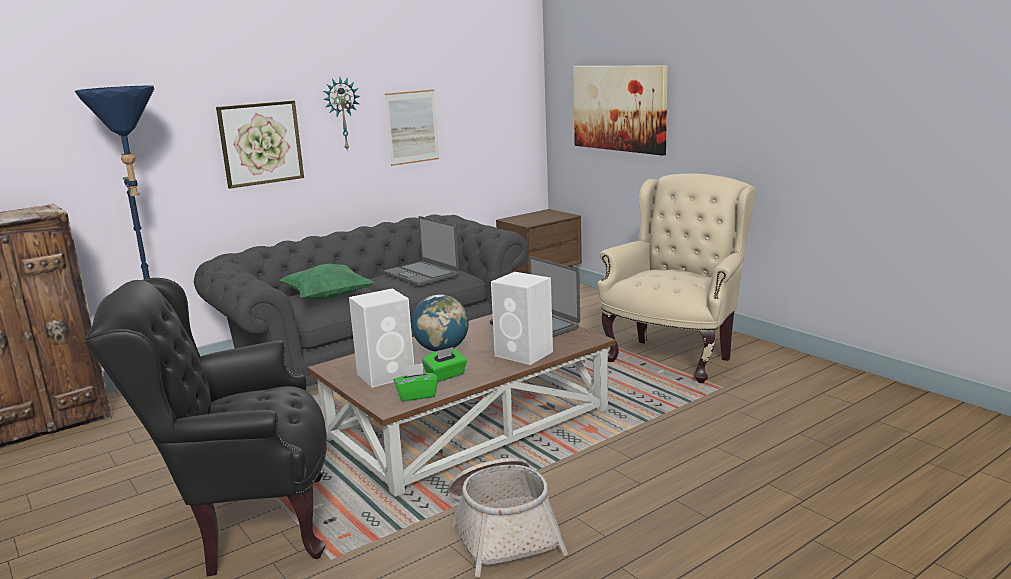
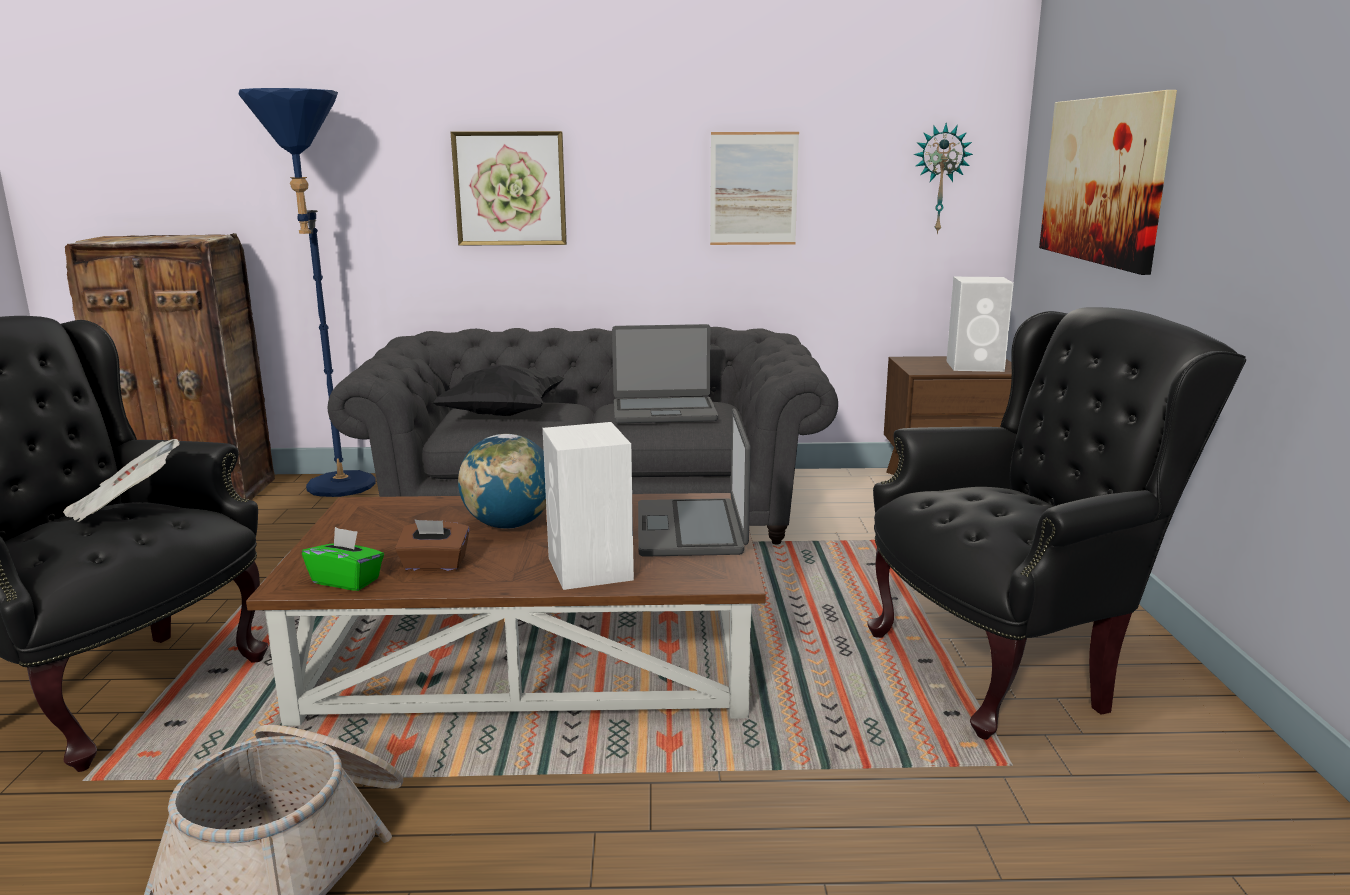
camera: 35 degrees right, 0 degrees up
(258, 394) = (125, 508): none -> newspaper
(328, 298) = (502, 414): green pillow -> black pillow
(342, 114) = (637, 158): wall clock -> wall clock (940, 179)
(387, 374) = (383, 538): white speaker -> white speaker (976, 366)
(422, 274) = (664, 412): laptop -> laptop turned 90 degrees counterclockwise
(445, 376) = (434, 565): green tissue box -> brown tissue box
(675, 356) = (1009, 667): beige armchair -> black armchair

